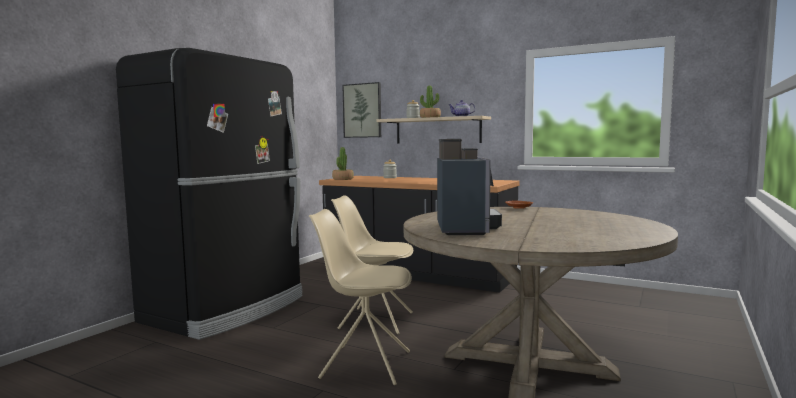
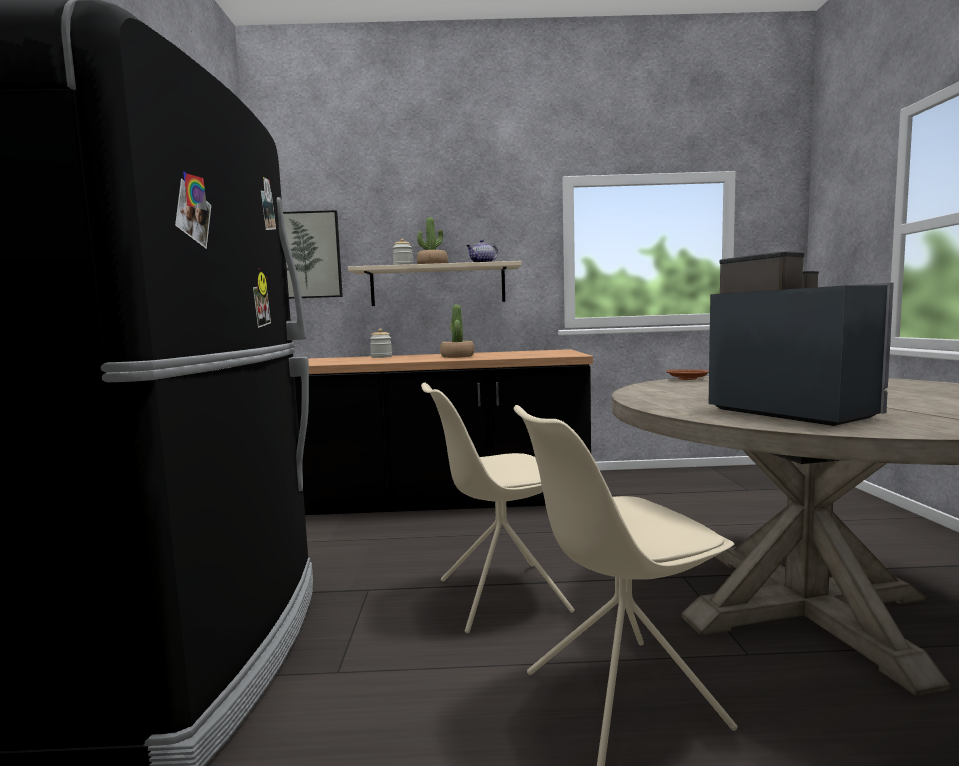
camera: 30 degrees left, 0 degrees up
(343, 179) = (313, 363): potted plant -> potted plant (457, 356)

